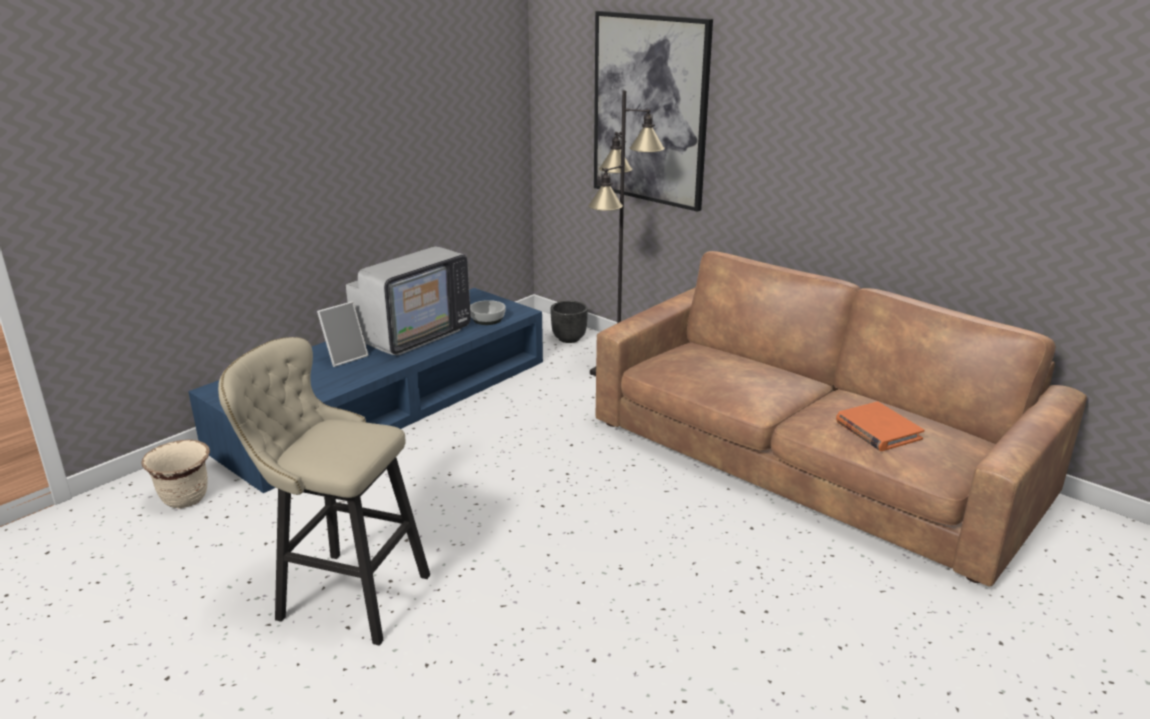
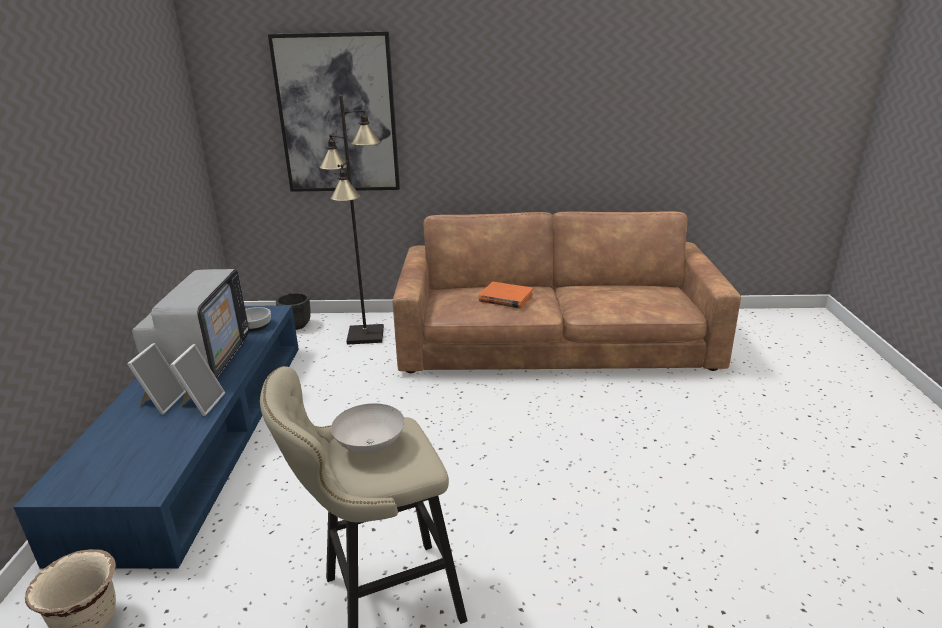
camera: 40 degrees left, 0 degrees up
(337, 435) = (371, 446): none -> white bowl
(366, 370) = (202, 403): none -> picture frame
(877, 430) = (625, 299): orange book -> orange book (505, 298)

